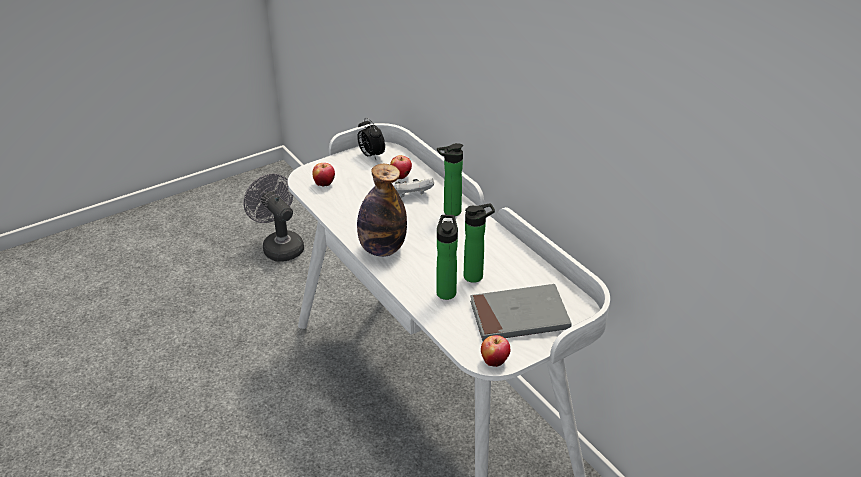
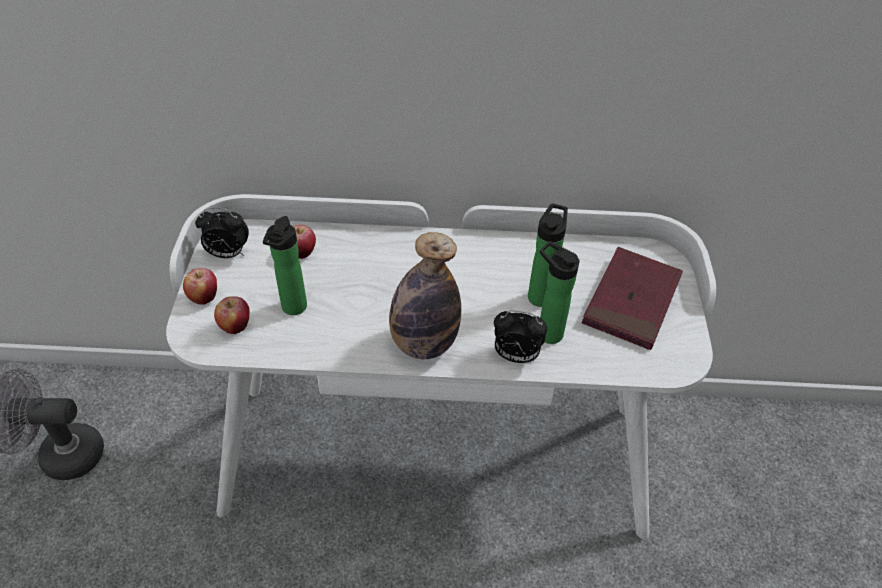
camera: 55 degrees left, 10 degrees up
(412, 196) = (349, 265): white game controller -> none
(412, 287) = (515, 356): none -> alarm clock
(449, 212) = (411, 253): bottle -> bottle (292, 309)
(494, 361) = (687, 358): apple -> apple (204, 298)
(519, 316) = (631, 301): grey book -> red book

